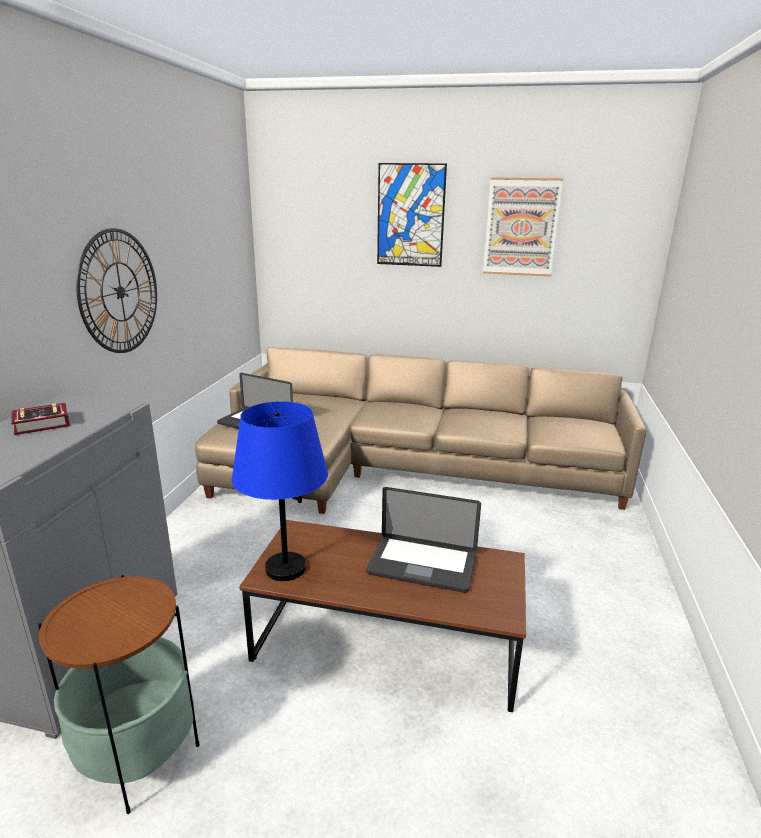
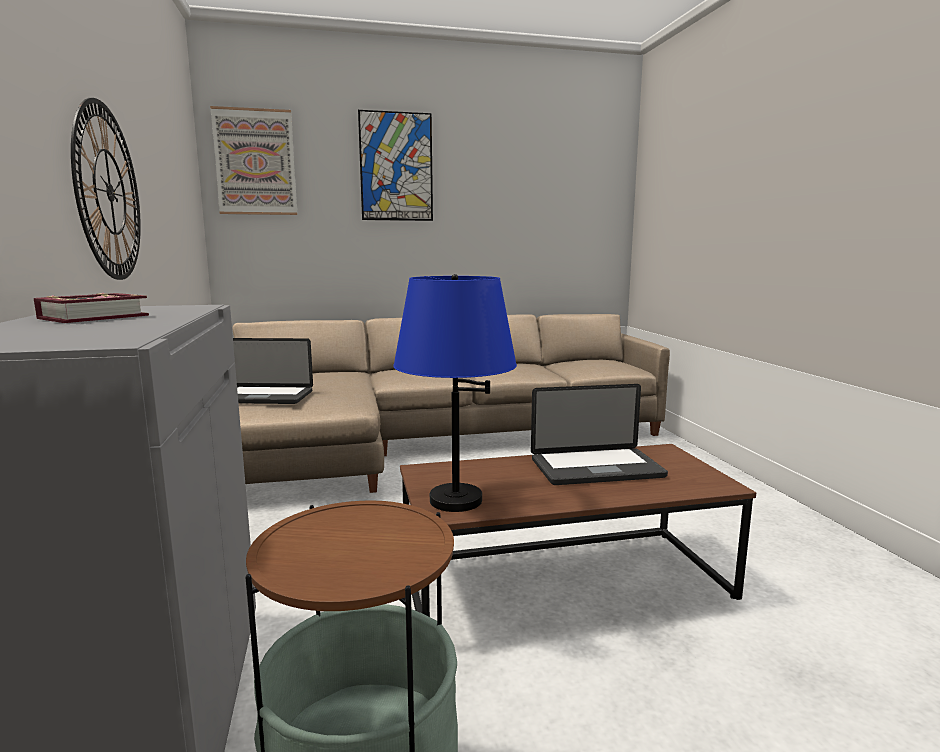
camera: 25 degrees left, 10 degrees down
(521, 227) = (508, 179): picture -> picture (255, 162)

